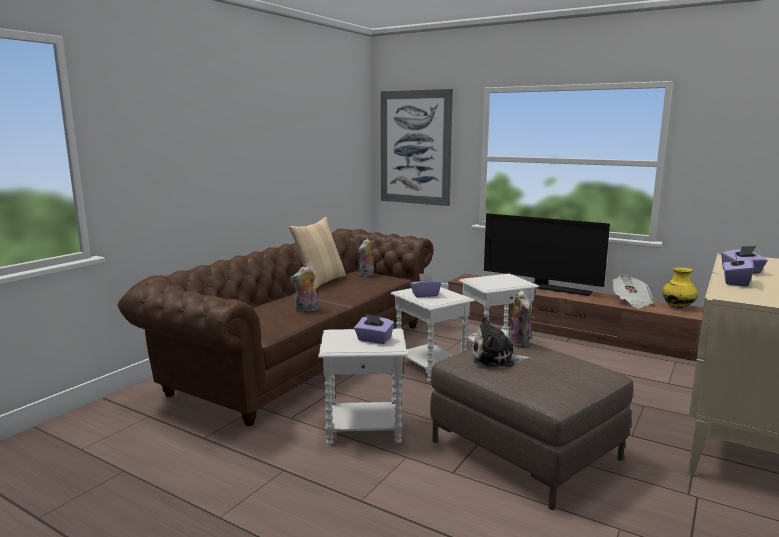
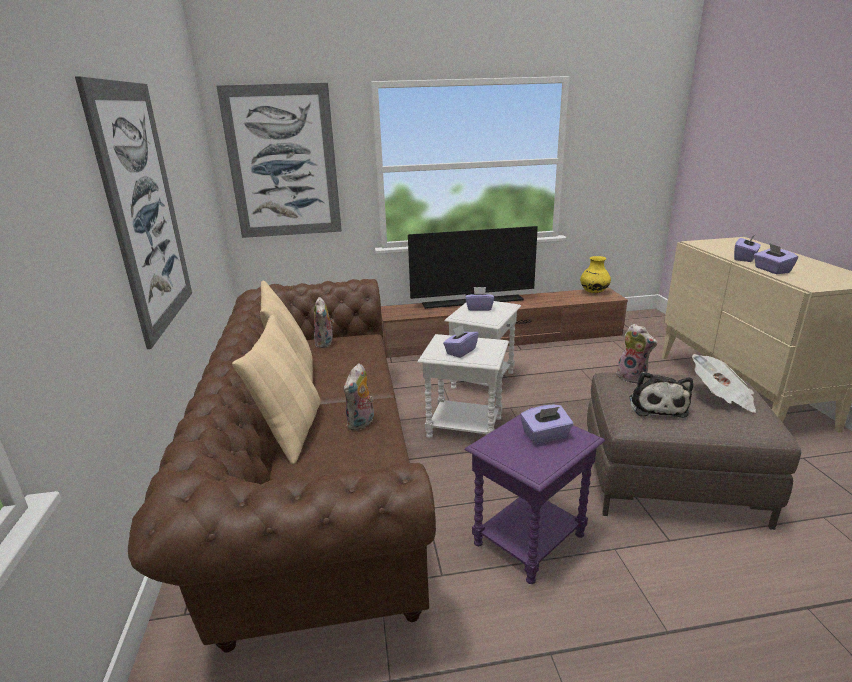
camera: 40 degrees left, 10 degrees up
(255, 157) = (144, 209): none -> picture
(270, 302) = (291, 431): none -> beige pillow
(364, 427) = (527, 537): white side table -> purple side table
(496, 359) = (657, 405): plush toy -> plush toy turned 45 degrees counterclockwise
(498, 279) = (479, 308): none -> purple tissue box
(631, 302) = (560, 297): newspaper -> newspaper (721, 398)

